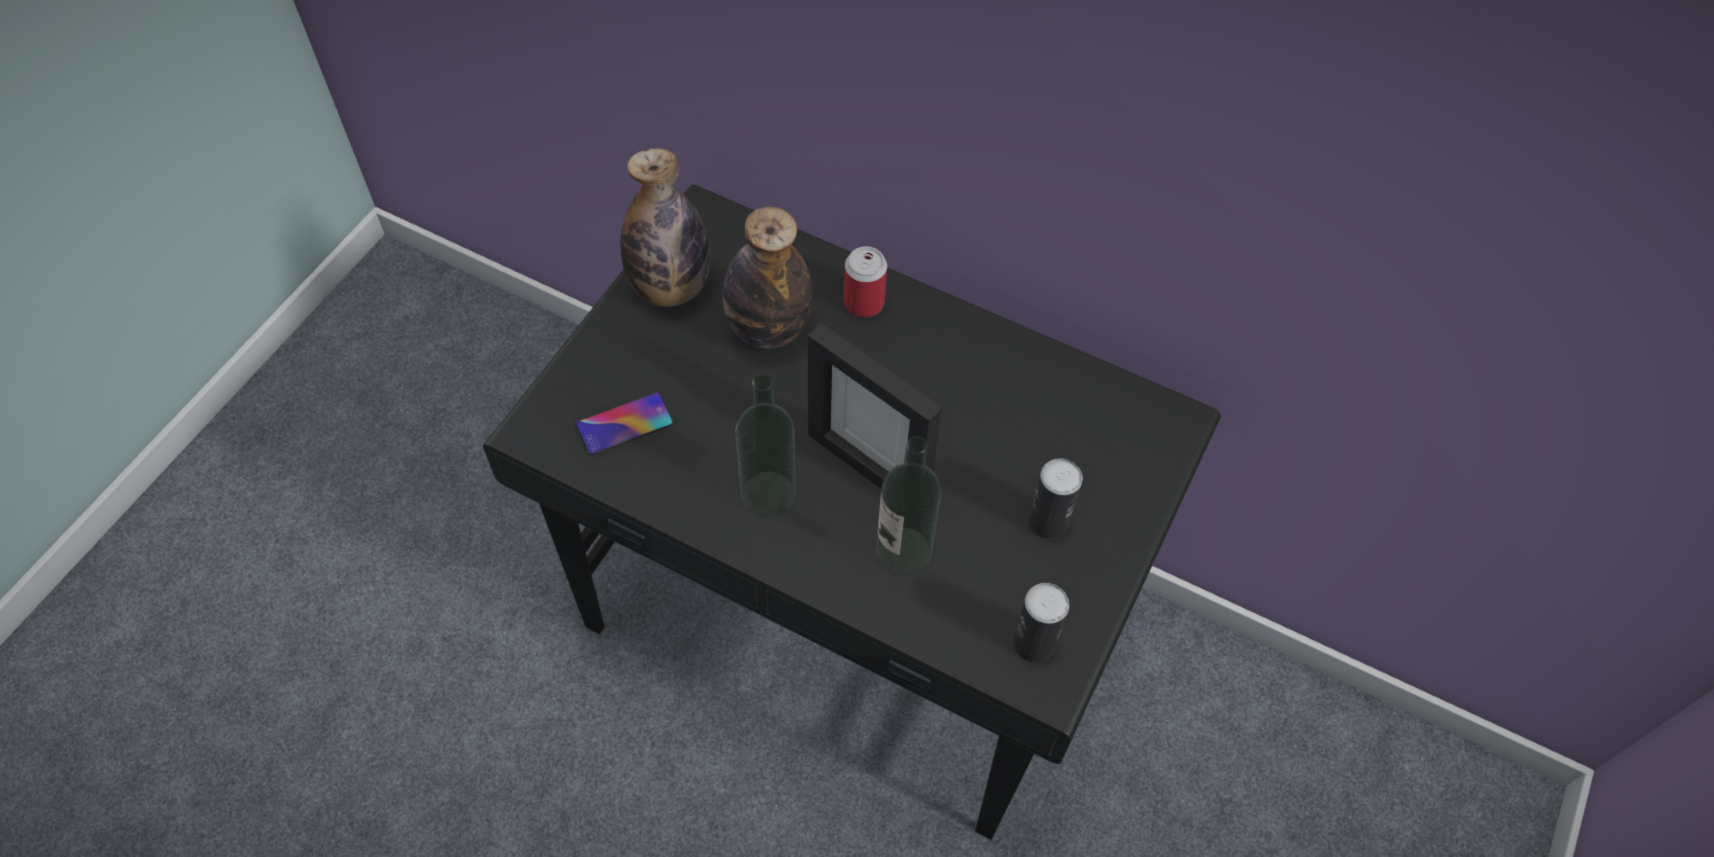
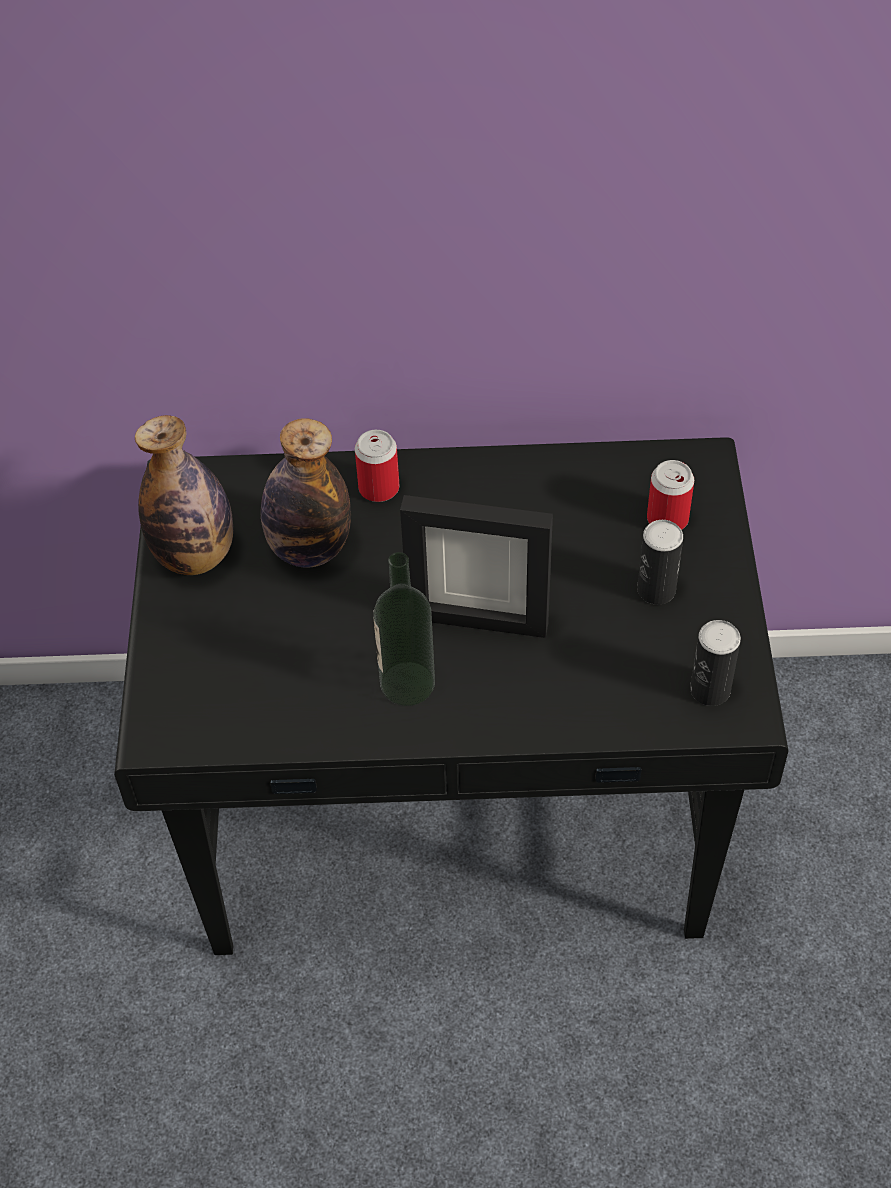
camera: 25 degrees left, 5 degrees down
(624, 424) = (237, 689): phone -> none
(903, 551) = (555, 672): bottle -> none
(1104, 459) = (667, 519): none -> can

